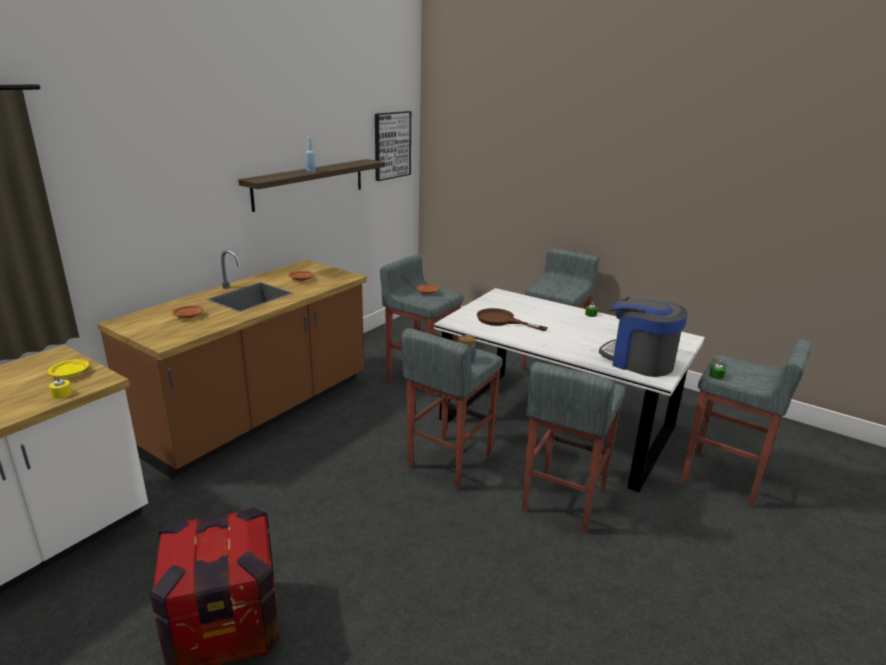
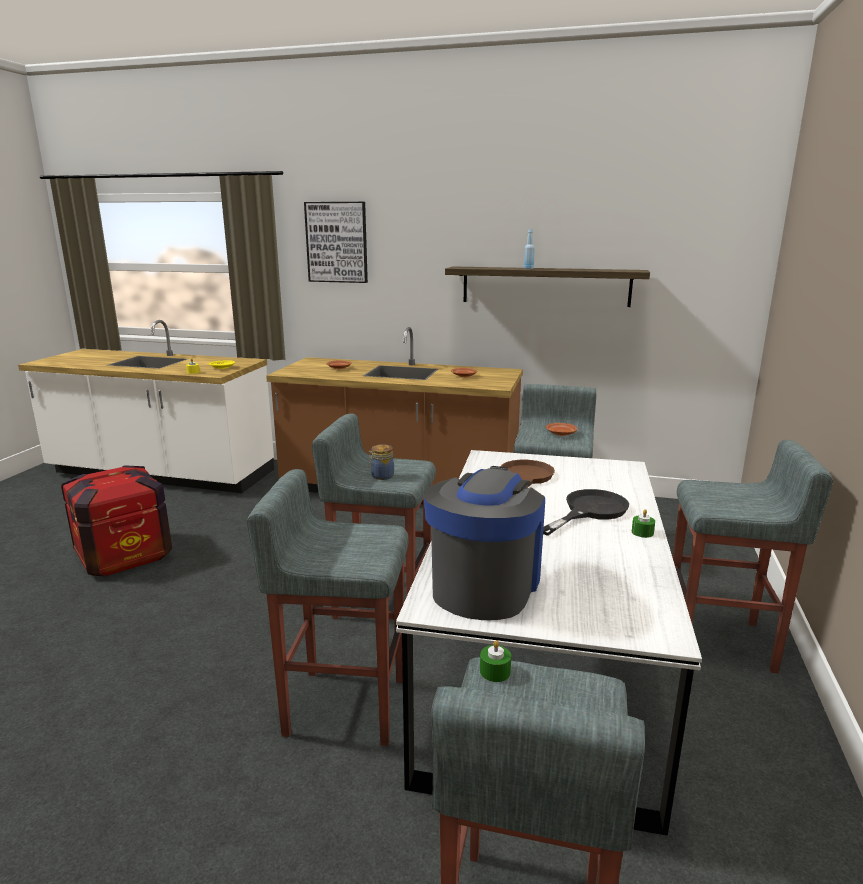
camera: 70 degrees right, 5 degrees down
(391, 145) = (705, 257): picture -> picture (337, 242)
(559, 318) = (589, 511): none -> black frying pan

